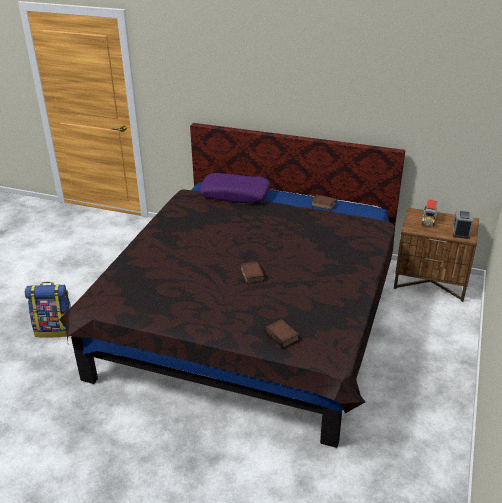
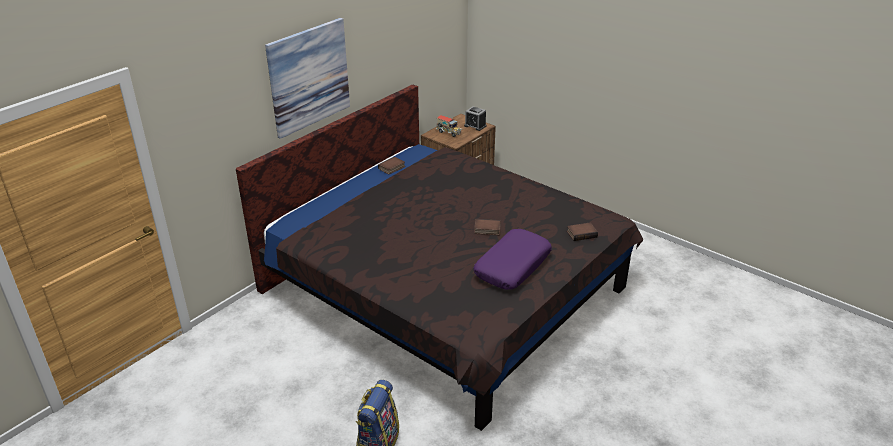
camera: 70 degrees left, 0 degrees up
(235, 194) = (329, 209): purple pillow -> purple pillow (512, 266)
(277, 84) = (309, 77): none -> picture

